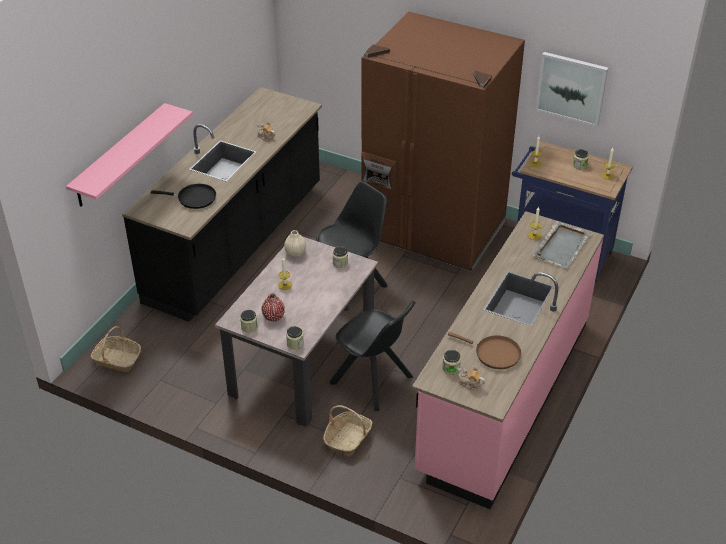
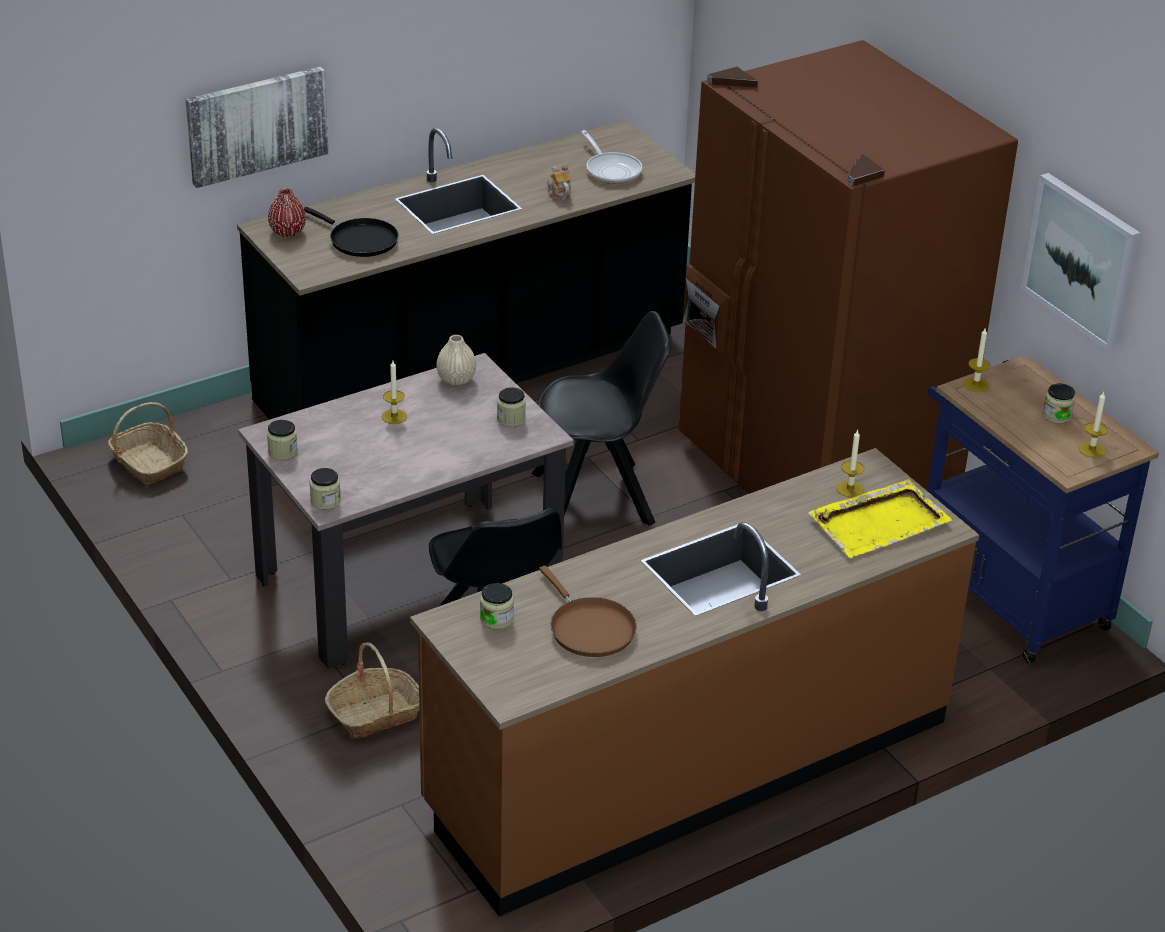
camera: 30 degrees right, 5 degrees down
(119, 156) = (257, 125): pink shelf -> picture
(273, 317) = (332, 452): red vase -> red vase (287, 232)
(279, 115) = (611, 170): none -> frying pan
(469, 383) = (502, 652): teapot -> none
(503, 396) = (688, 765): pink counter -> brown counter
(561, 246) = (880, 522): grey tray -> yellow tray

